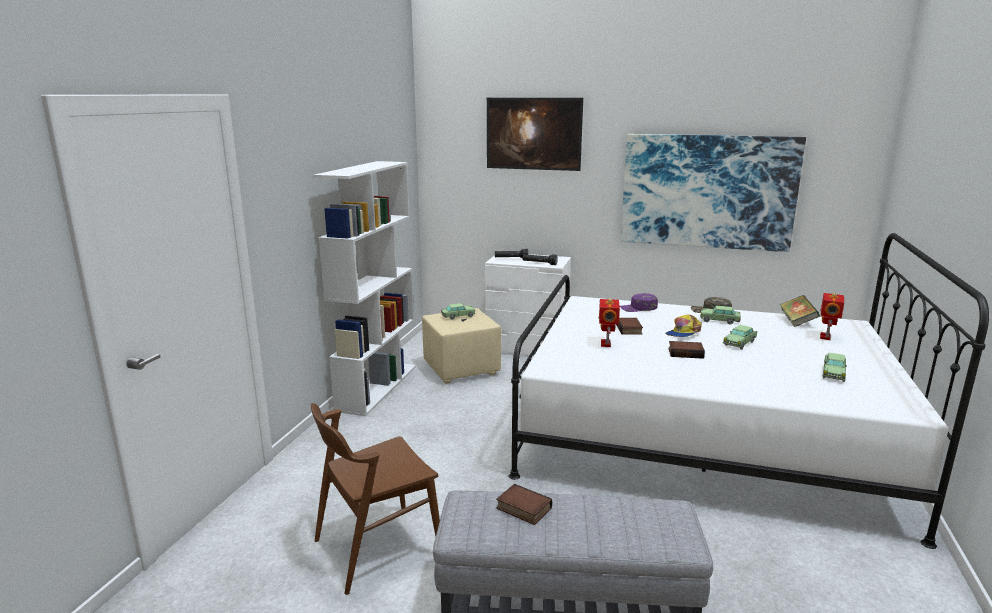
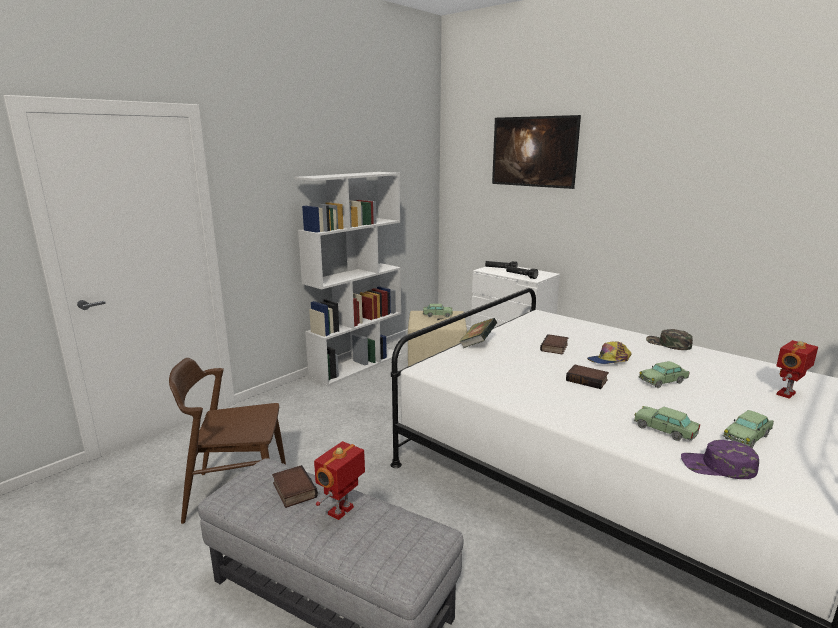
camera: 25 degrees right, 0 degrees up
(607, 344) = (514, 357): toy robot -> toy robot (342, 511)
(638, 308) = (589, 329): purple cap -> purple cap (718, 466)
(707, 191) = (704, 215): picture -> none
(719, 321) = (667, 355): toy car -> toy car (664, 430)
(797, 321) = (766, 371): book -> book (478, 344)

